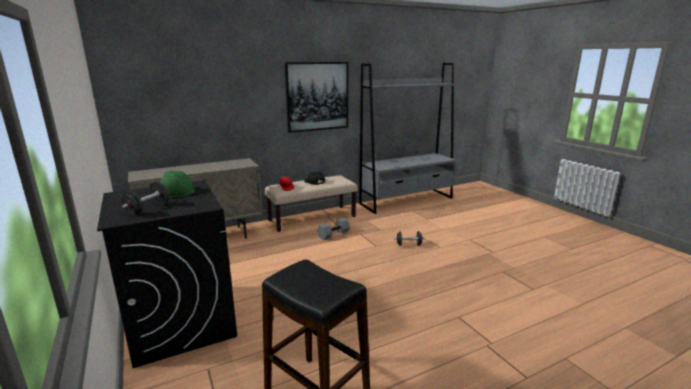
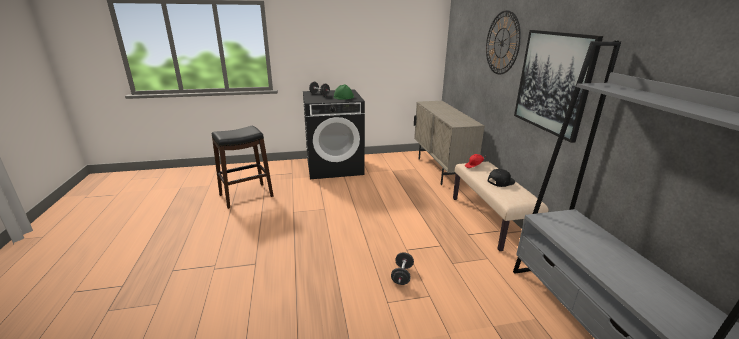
camera: 105 degrees right, 5 degrees up
(243, 77) = (502, 43): none -> wall clock
(333, 234) = (443, 227): grey dumbbell -> none

